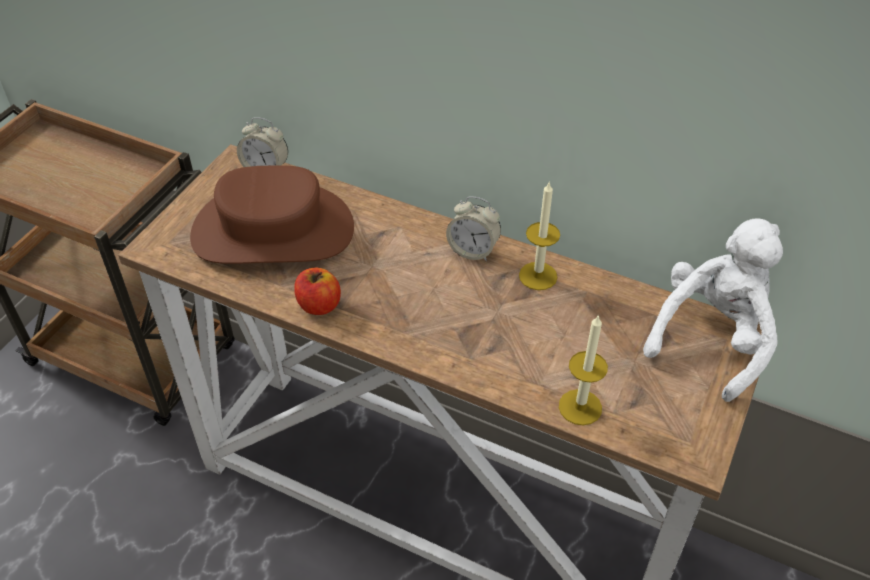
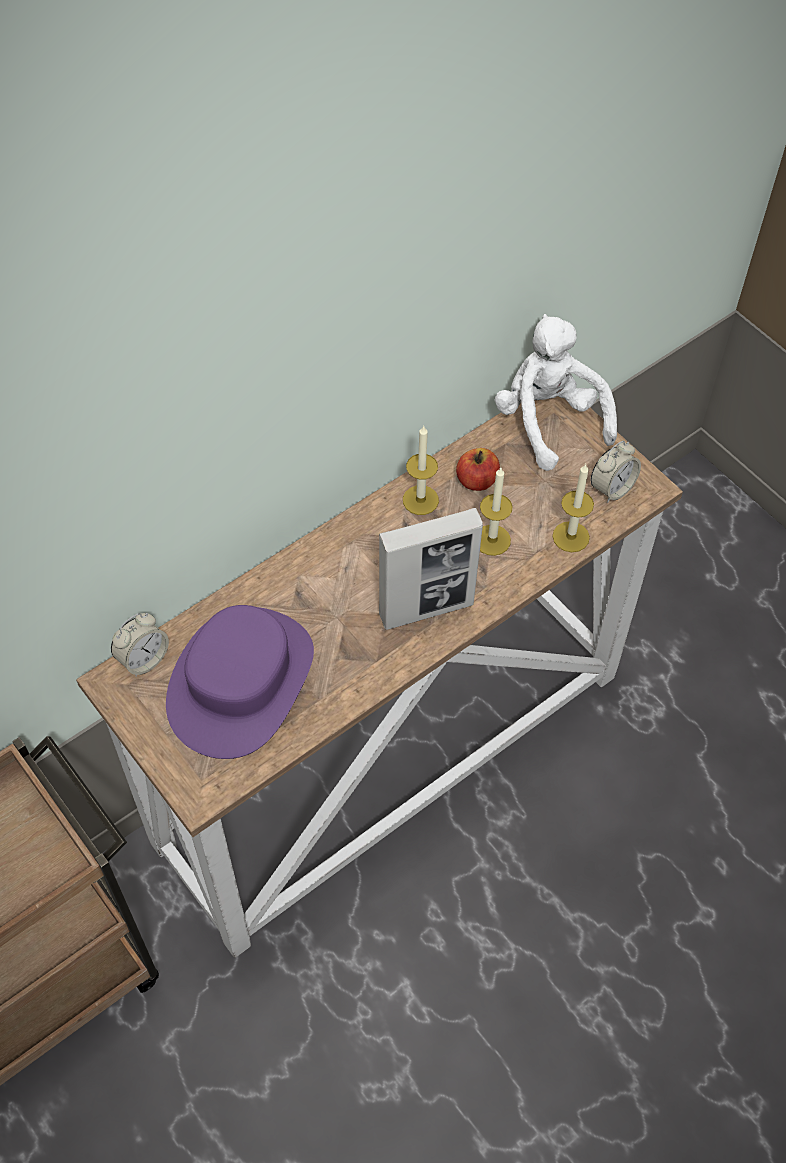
camera: 65 degrees left, 10 degrees up
(273, 230) = (240, 681): brown hat -> purple hat
(319, 305) = (363, 676): apple -> apple (477, 480)
(417, 323) = (426, 609): none -> picture frame
(473, 250) = (363, 533): alarm clock -> alarm clock (612, 488)
(530, 344) = (492, 540): none -> candle

